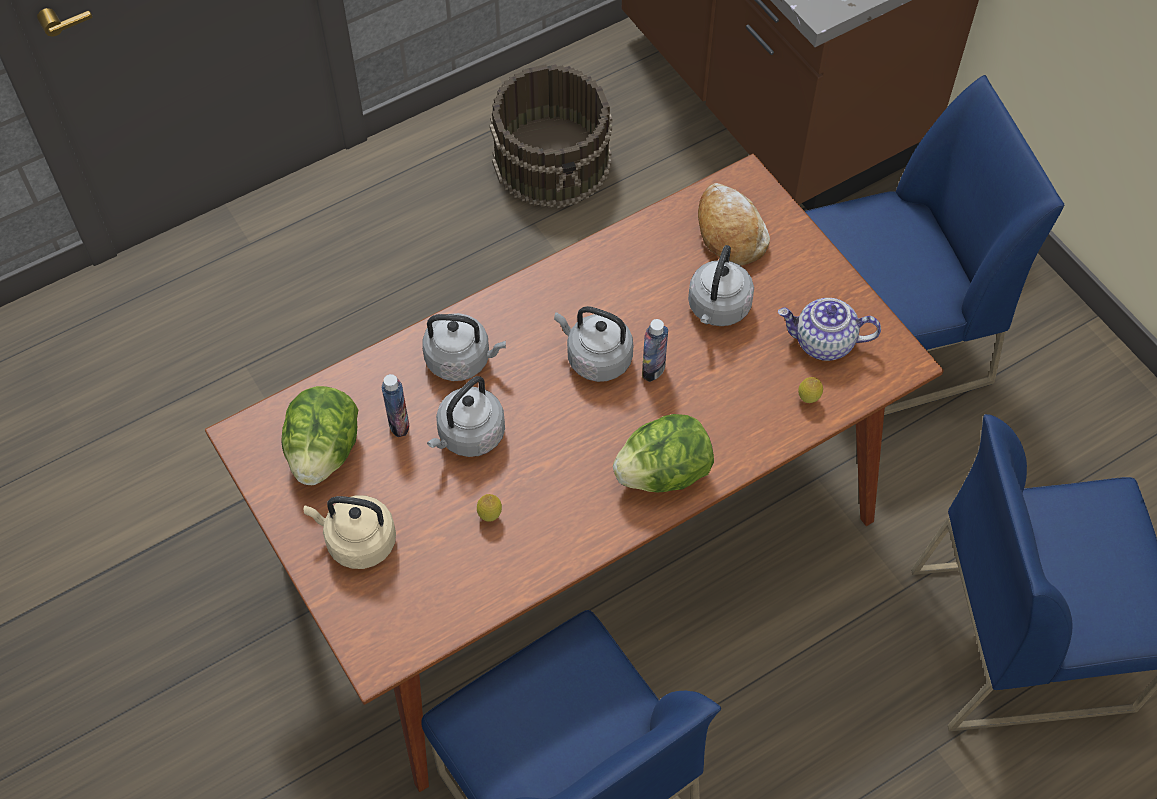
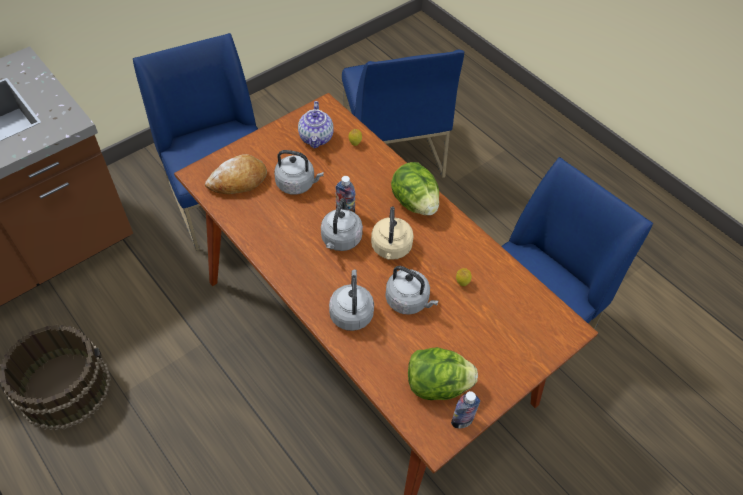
camera: 100 degrees left, 5 degrees down
(357, 541) = (498, 352): beige kettle -> beige kettle (391, 249)
(399, 424) = (407, 342): bottle -> bottle (462, 421)

